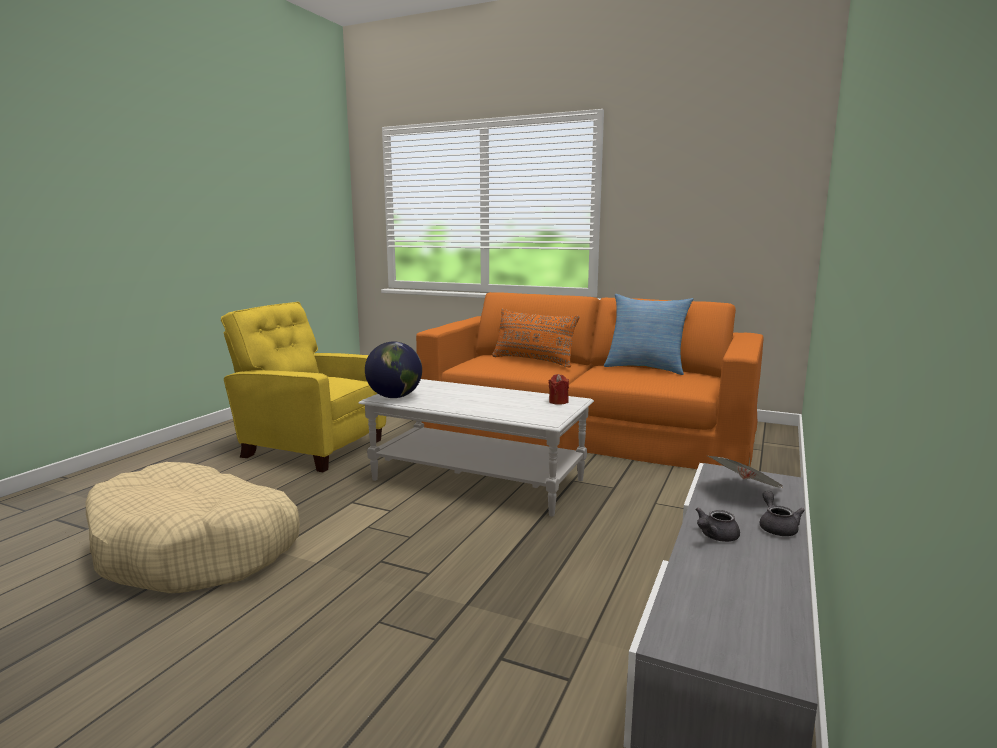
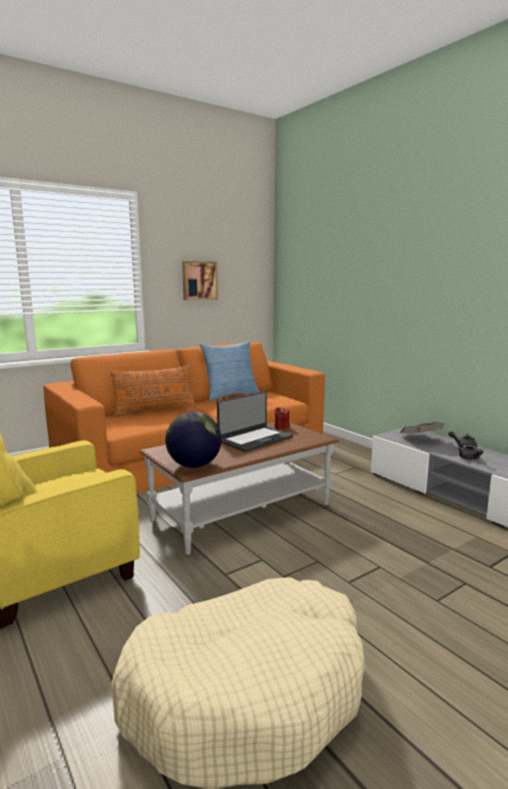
camera: 60 degrees left, 0 degrees up
(477, 480) = (242, 512): white coffee table -> brown coffee table
(498, 400) = (255, 439): none -> laptop
(680, 213) = (199, 280): none -> picture

